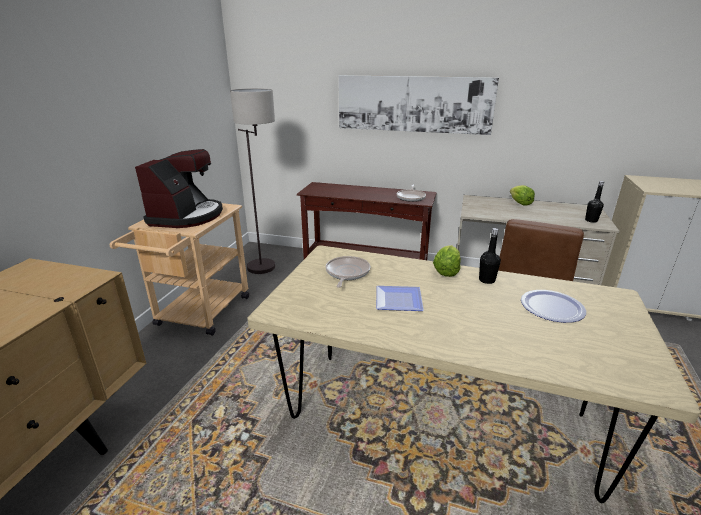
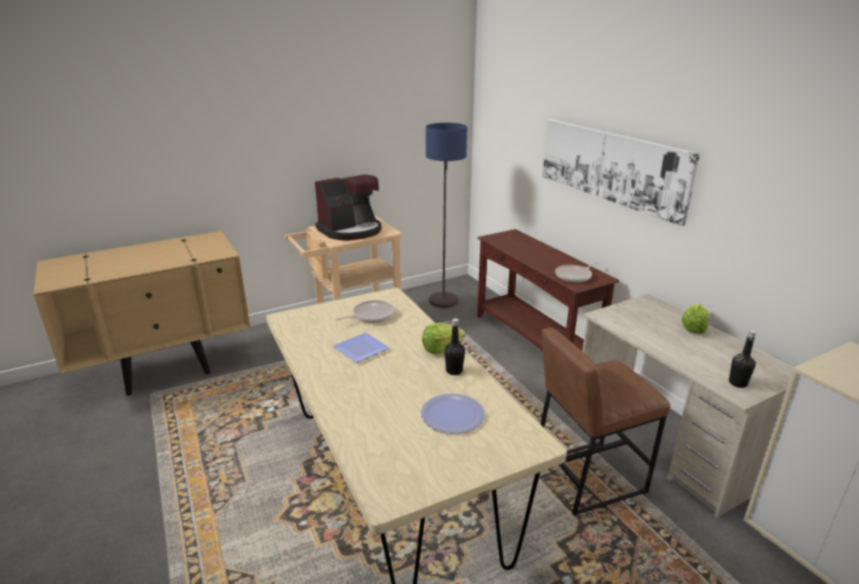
camera: 45 degrees right, 0 degrees up
(266, 270) = (444, 305): grey floor lamp -> blue floor lamp

